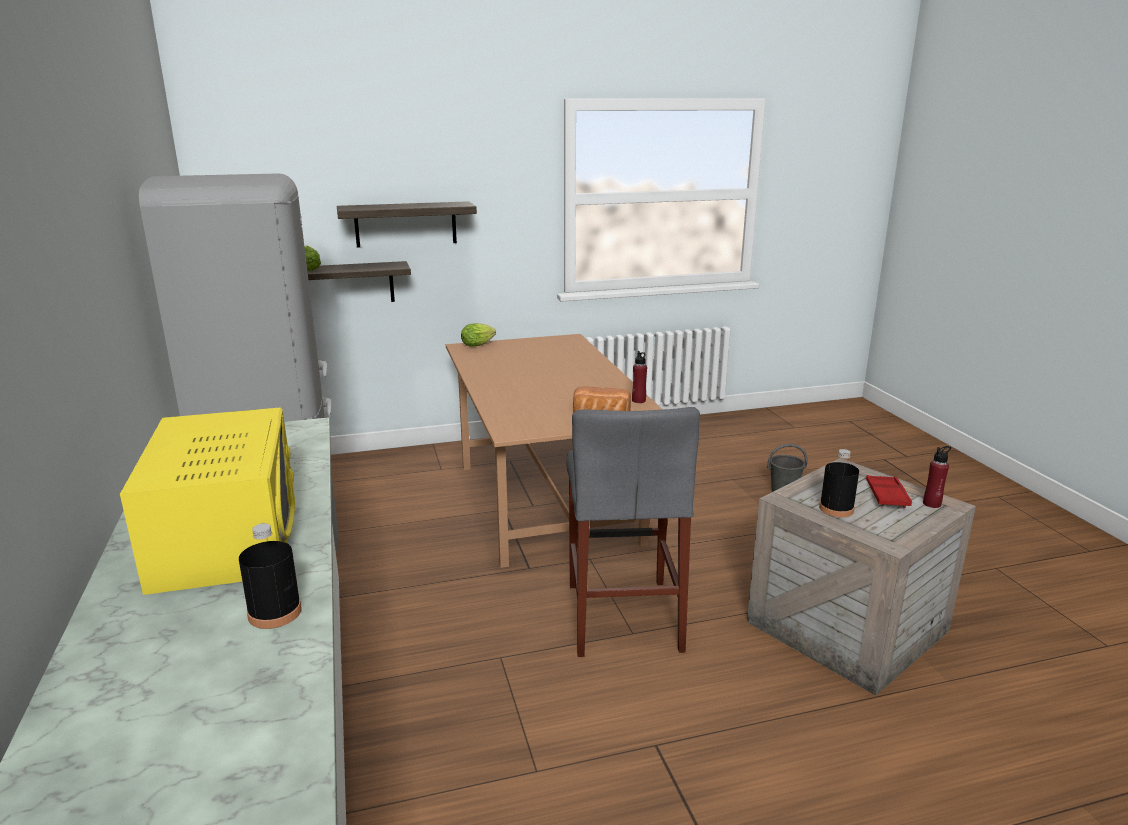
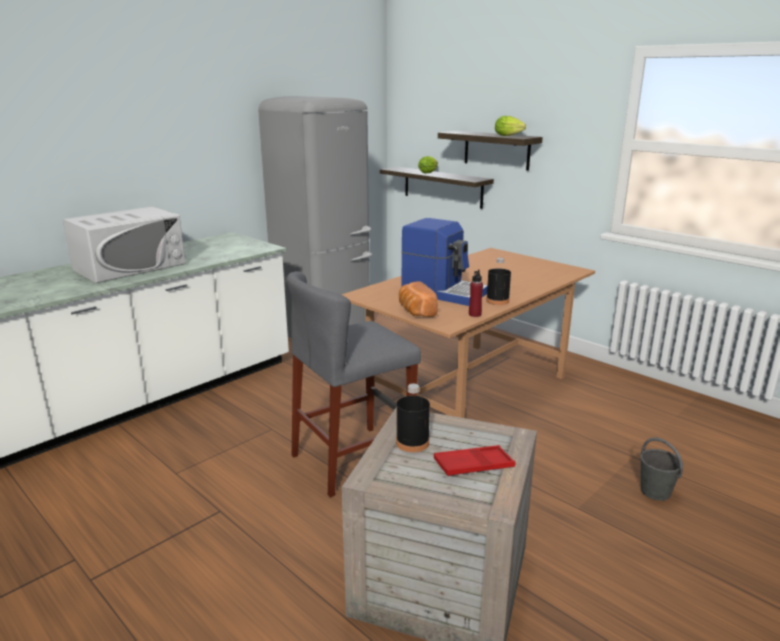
camera: 60 degrees right, 0 degrees up
(227, 536) = (130, 266): yellow microwave -> white microwave
(275, 613) = (62, 290): black bottle -> black bottle (497, 301)
(479, 345) = (506, 254): lettuce -> lettuce (510, 136)
(558, 396) = (444, 292): none -> coffee machine
(932, 504) = (484, 494): red bottle -> none

